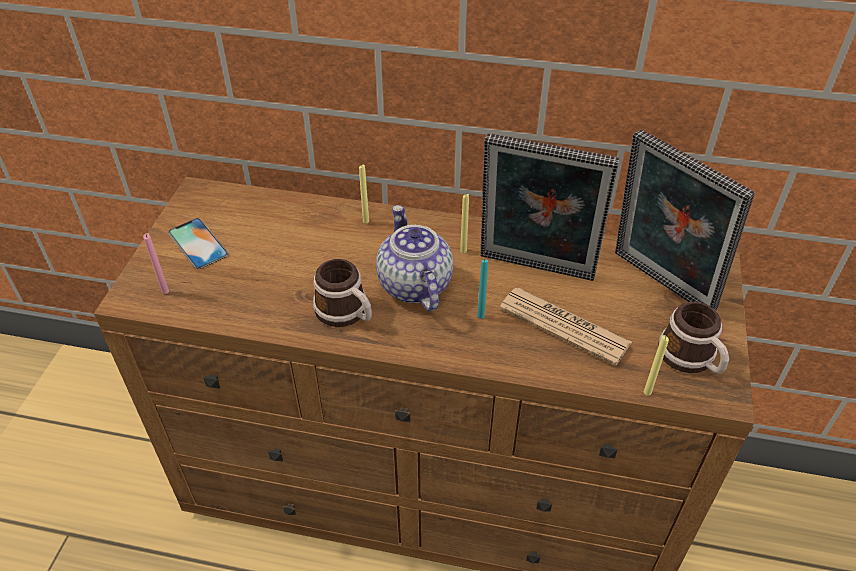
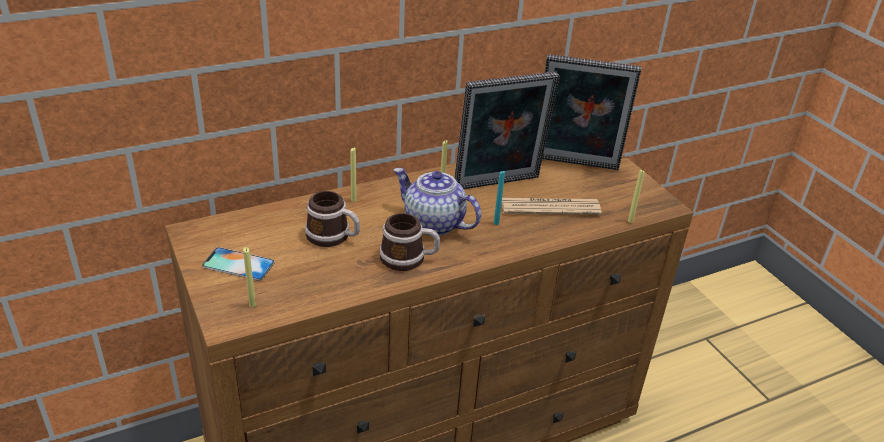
camera: 40 degrees left, 10 degrees down
(165, 291) = (252, 305): pink candle -> yellow candle
(691, 359) = (633, 195): mug -> mug (333, 237)

